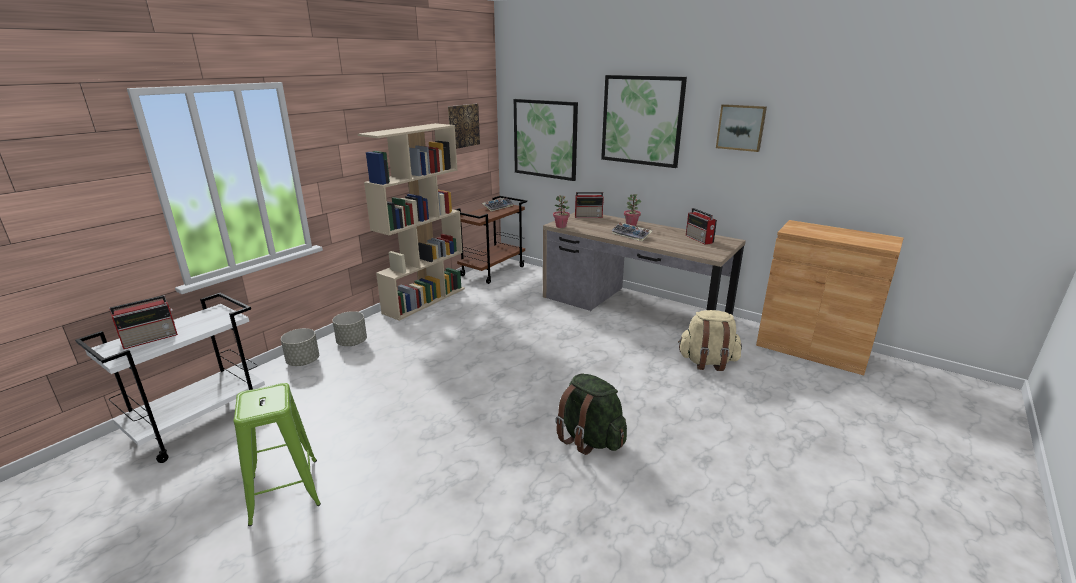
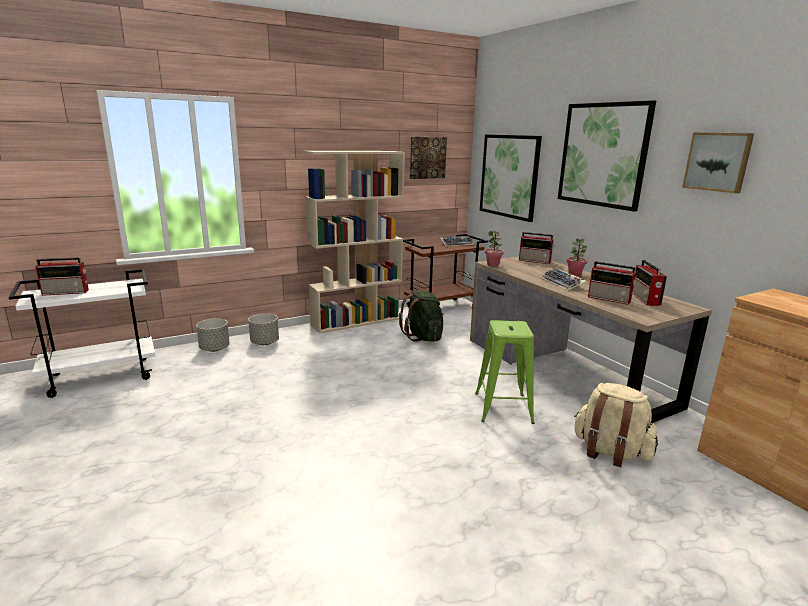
camera: 25 degrees right, 5 degrees down
(284, 491) = (97, 447): green stool -> green stool (503, 408)
(589, 439) = (392, 493): green backpack -> green backpack (423, 337)
(677, 243) = (610, 299): none -> radio

